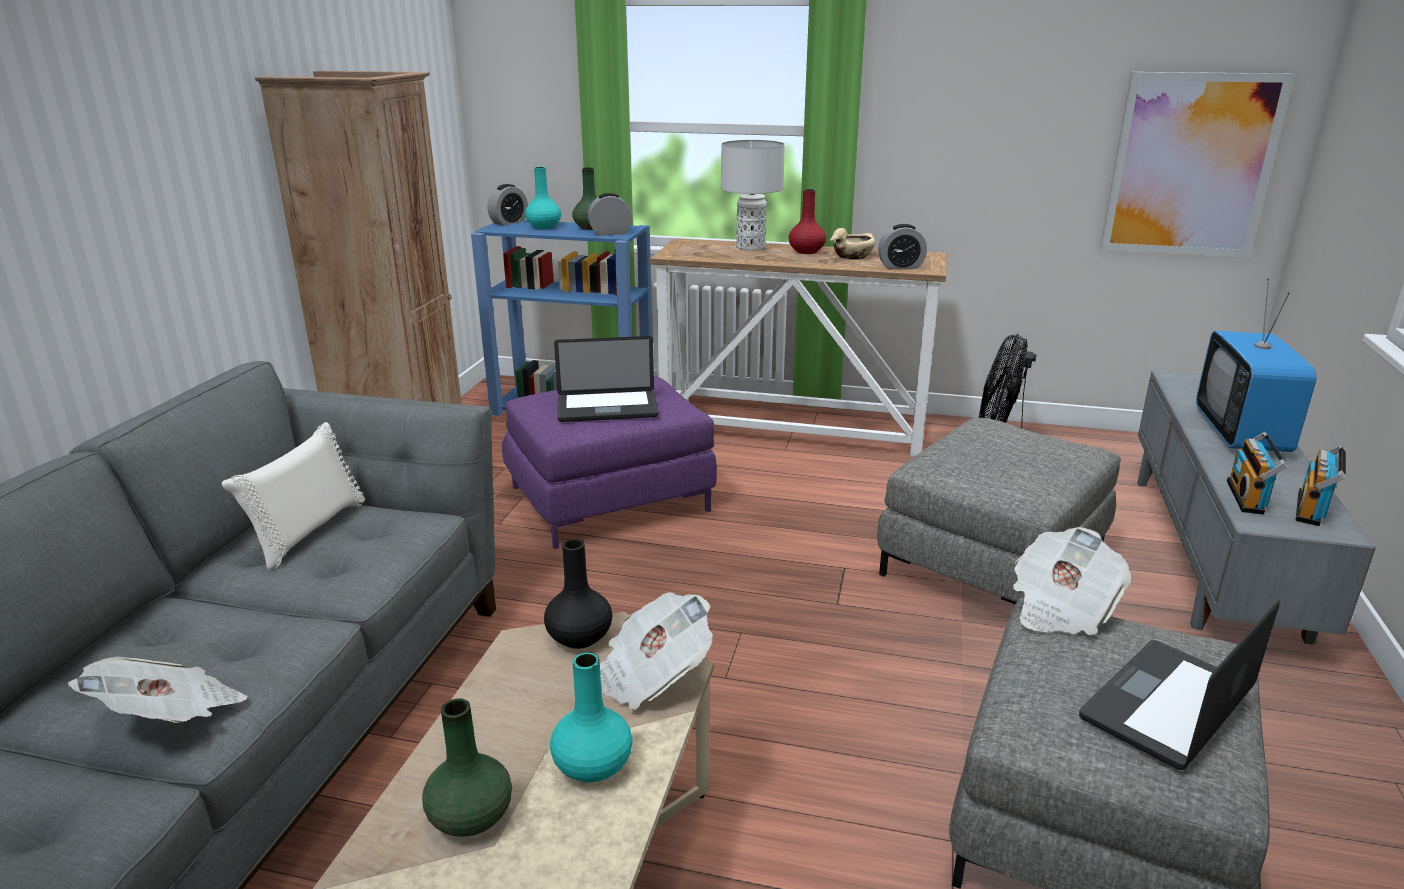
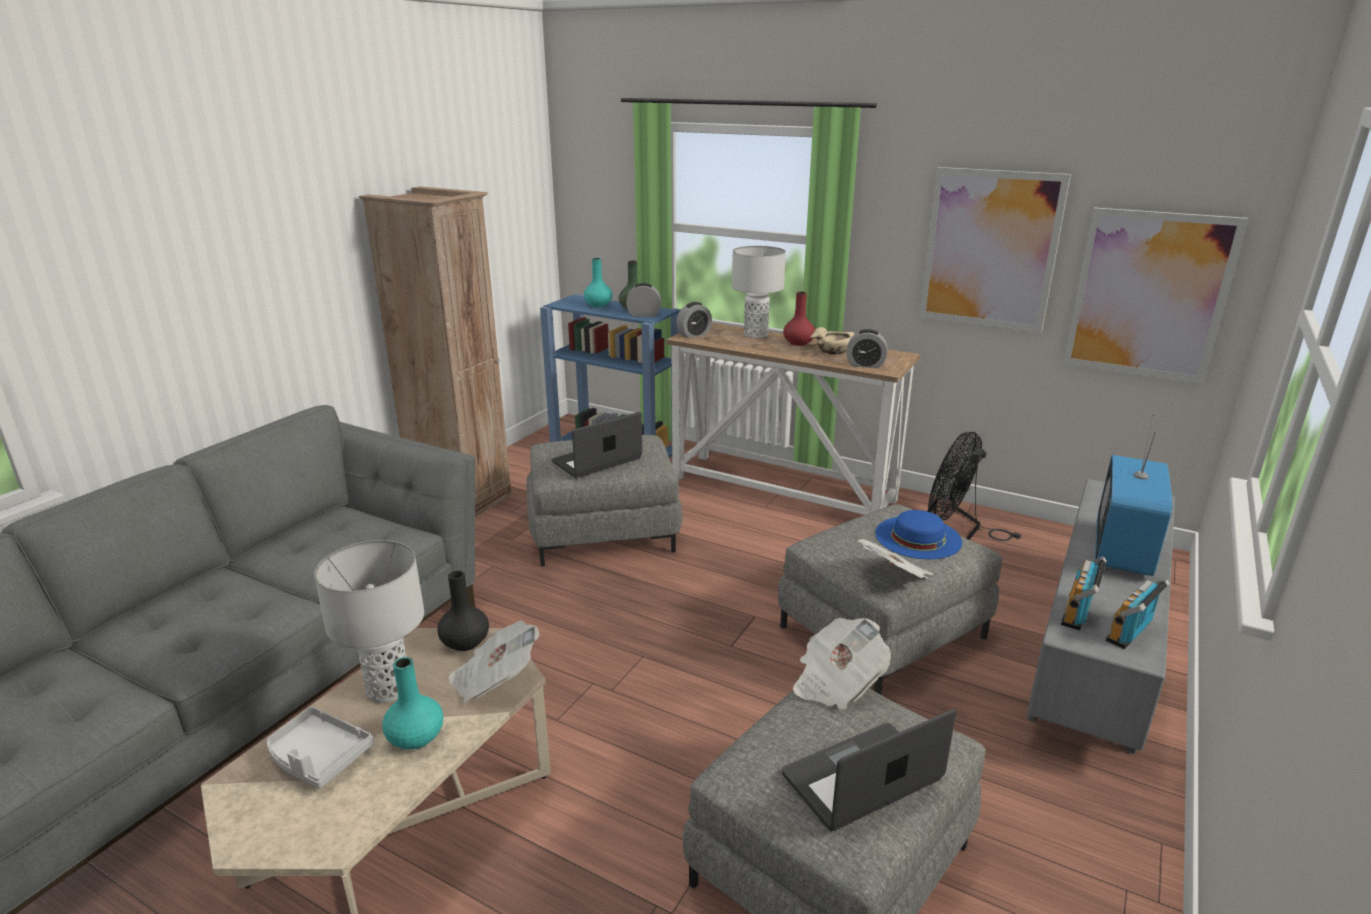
camera: 15 degrees right, 0 degrees up
(172, 717) = (178, 653): newspaper -> newspaper (895, 577)
(308, 531) = (330, 533): white pillow -> none
(470, 818) = (318, 757): green vase -> grey tray
(509, 222) = (575, 298): alarm clock -> alarm clock (694, 334)
(513, 712) = (389, 689): none -> white table lamp
(607, 408) = (597, 461): laptop -> laptop turned 135 degrees clockwise
(609, 499) = (603, 531): purple ottoman -> grey ottoman
(1017, 127) = (990, 249): none -> picture
(1029, 446) = (918, 537): none -> blue hat

